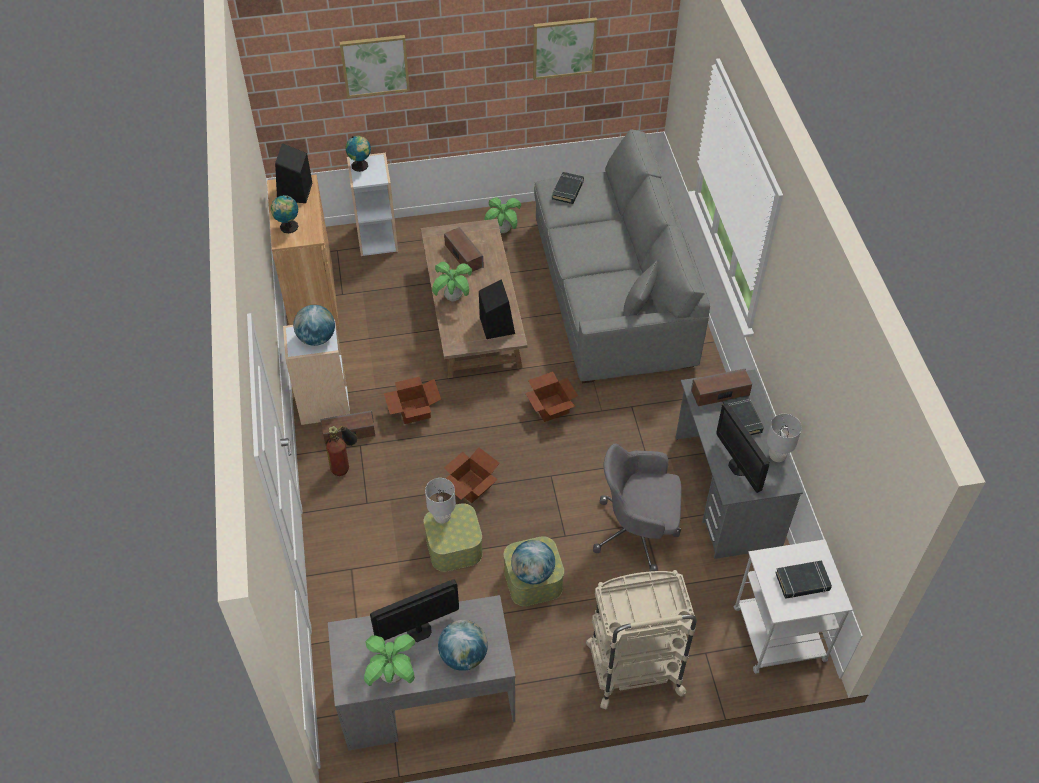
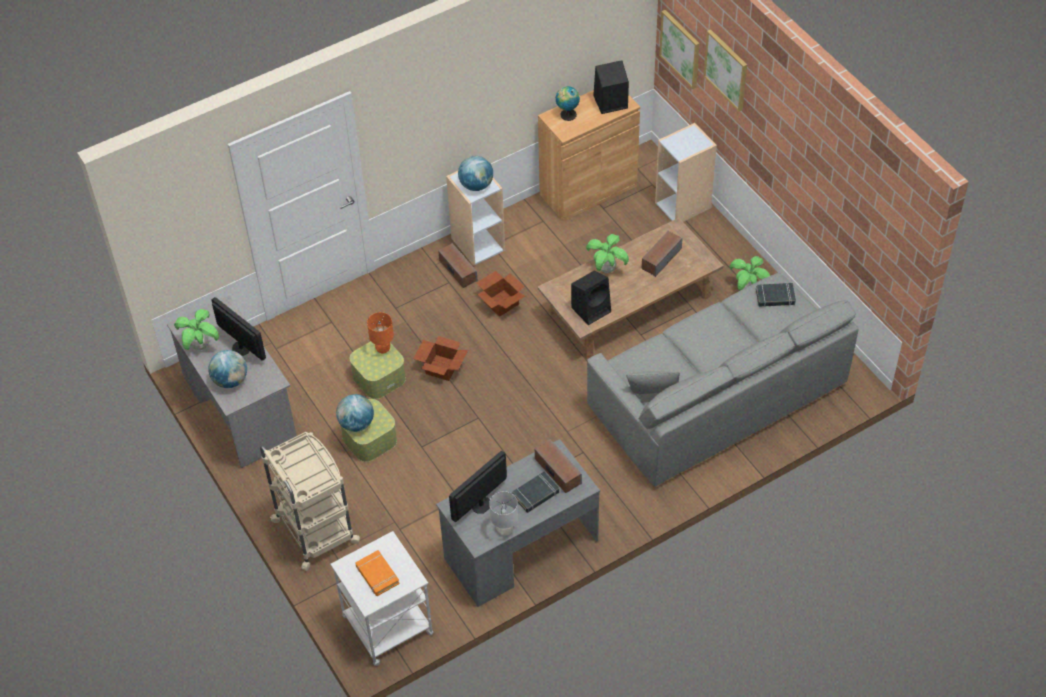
camera: 70 degrees right, 0 degrees up
(344, 463) = (426, 280): fire extinguisher -> none
(361, 166) = (688, 136): globe -> none
(442, 517) = (383, 349): grey table lamp -> orange table lamp
(551, 407) = (553, 394): cardboard box -> none
(564, 47) = (841, 184): picture -> picture (680, 48)
(638, 531) = (448, 496): grey office chair -> none
(802, 582) = (377, 575): black book -> orange book

